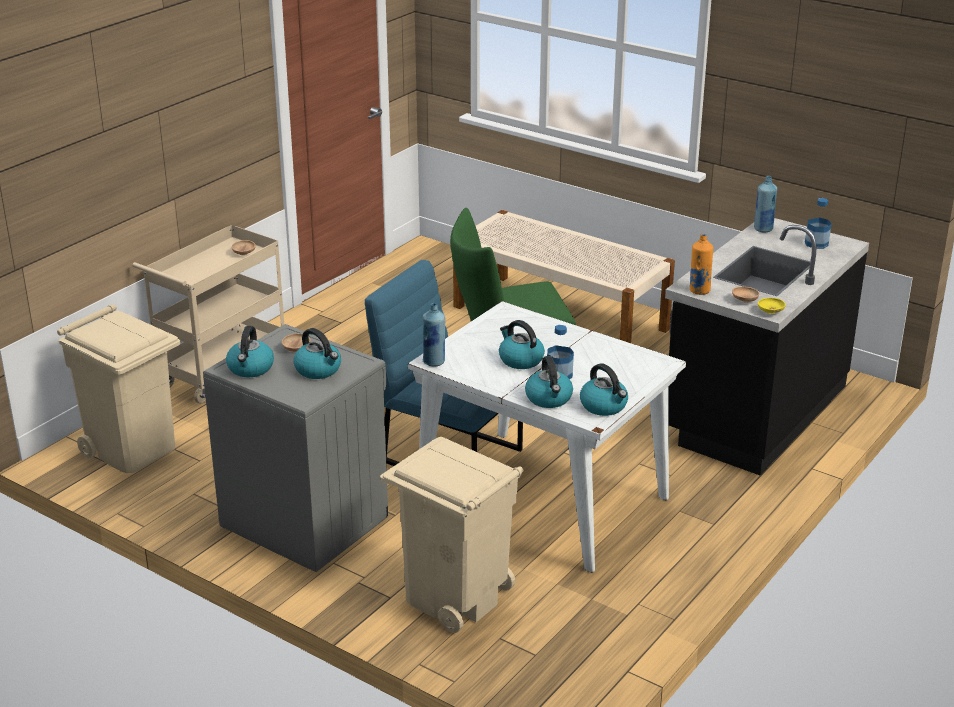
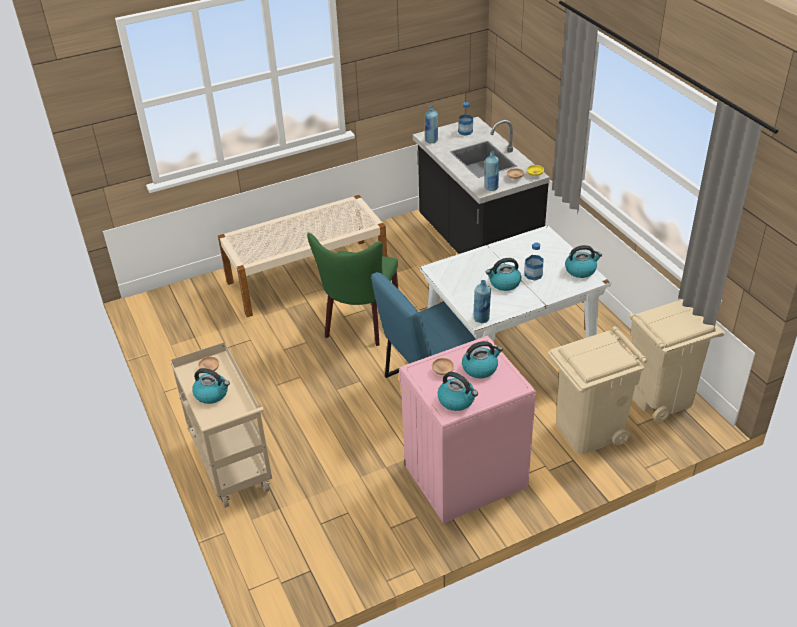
camera: 60 degrees left, 10 degrees up
(133, 449) = (302, 549): beige trash can -> beige trash can (660, 396)
(306, 519) = (463, 475): grey washing machine -> pink washing machine
(549, 399) = (559, 287): kettle -> kettle (212, 394)
(699, 291) = (491, 188): orange bottle -> blue bottle

